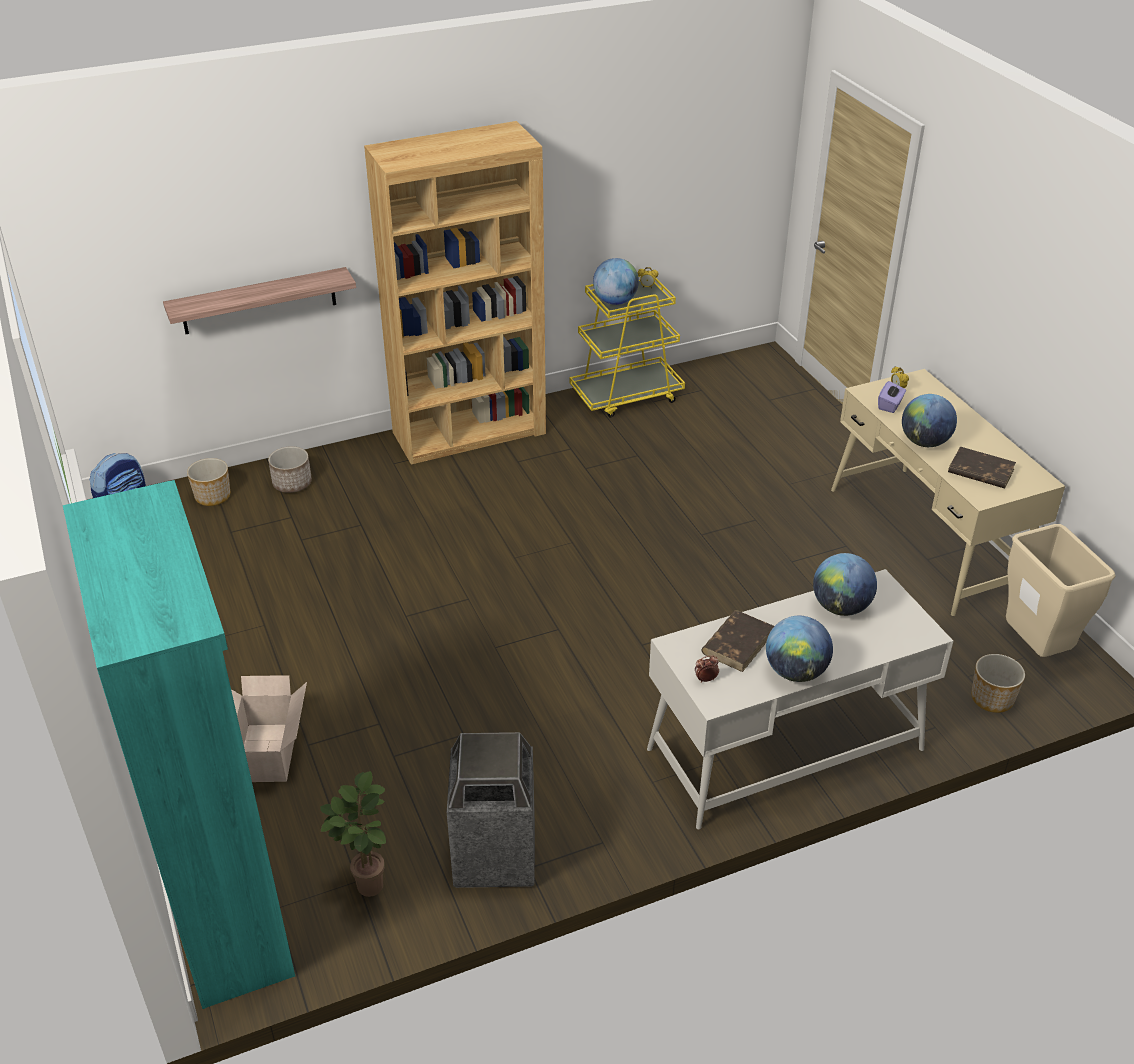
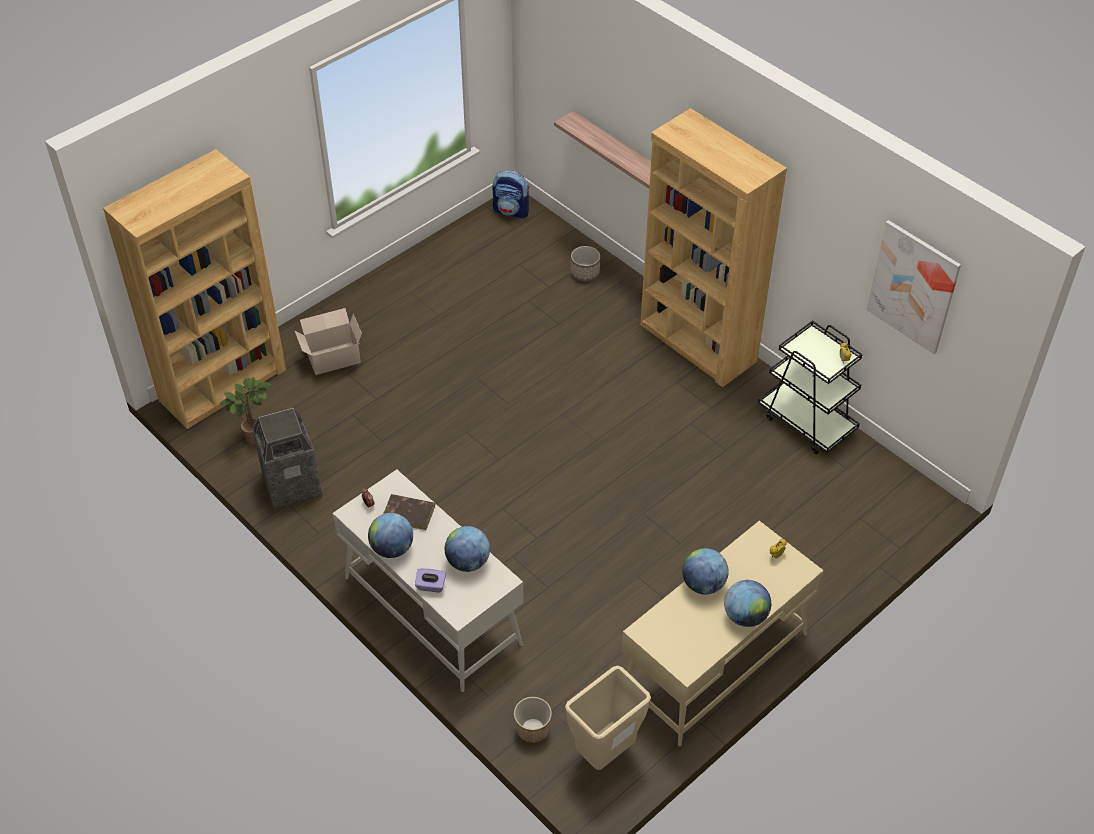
camera: 70 degrees right, 10 degrees up
(213, 497) = (550, 241): planter -> none
(228, 904) = (223, 385): turquoise bookcase -> brown bookcase
(615, 301) = (806, 346): globe -> globe (745, 616)
(627, 395) = (807, 422): yellow cart -> black cart
(686, 146) = (913, 286): none -> picture
(890, 405) = (748, 554): purple tissue box -> purple tissue box (431, 586)
(980, 471) = (679, 626): brown book -> none

